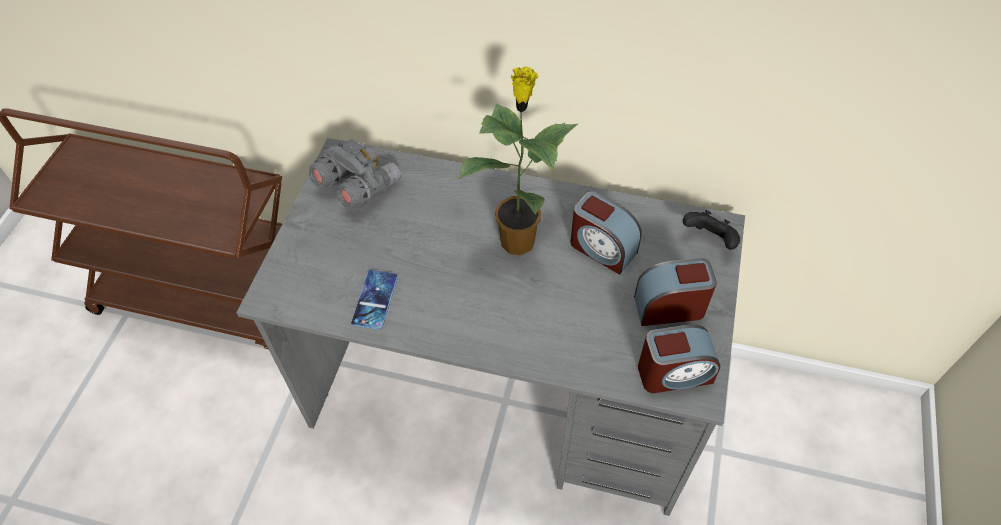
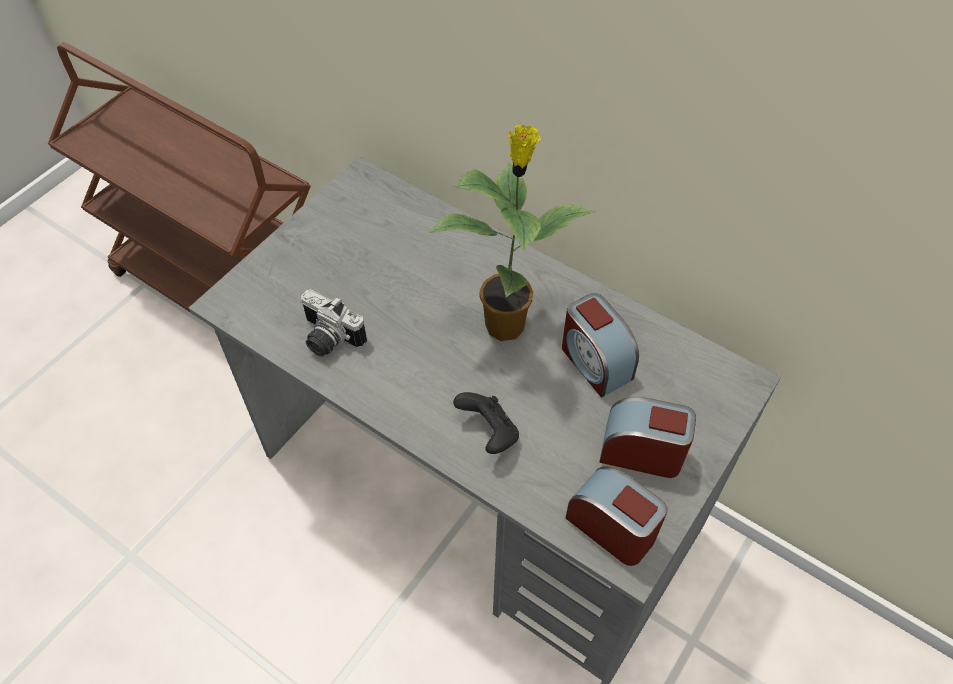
camera: 20 degrees right, 0 degrees up
(357, 186) = (364, 216): grey binoculars -> none
(375, 299) = (328, 339): phone -> camera
(674, 372) = (612, 527): alarm clock -> alarm clock turned 150 degrees counterclockwise
(710, 240) = (724, 392): black game controller -> black game controller (489, 433)

